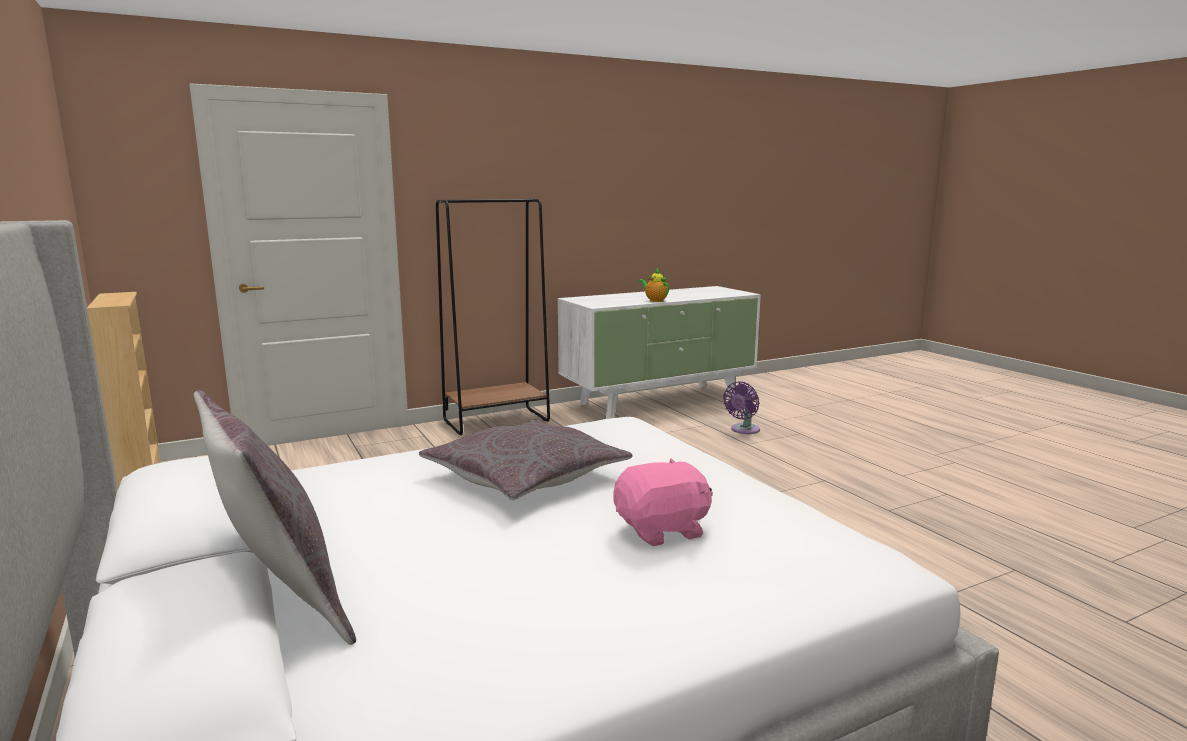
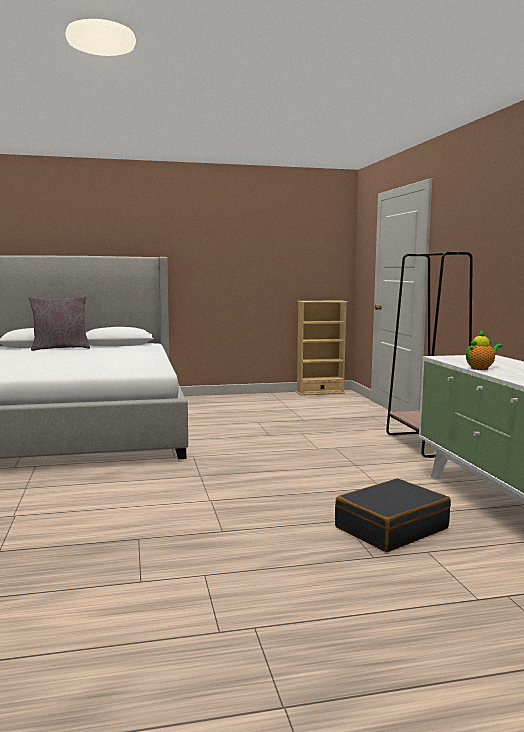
camera: 105 degrees right, 5 degrees down
(526, 476) = (109, 360): grey pillow -> none
(662, 530) = (31, 364): pink plush toy -> none
(743, 430) = (391, 528): purple fan -> black suitcase

